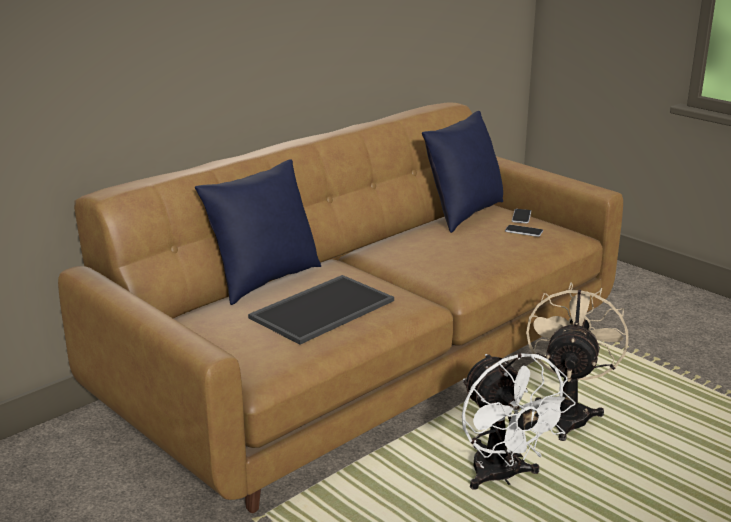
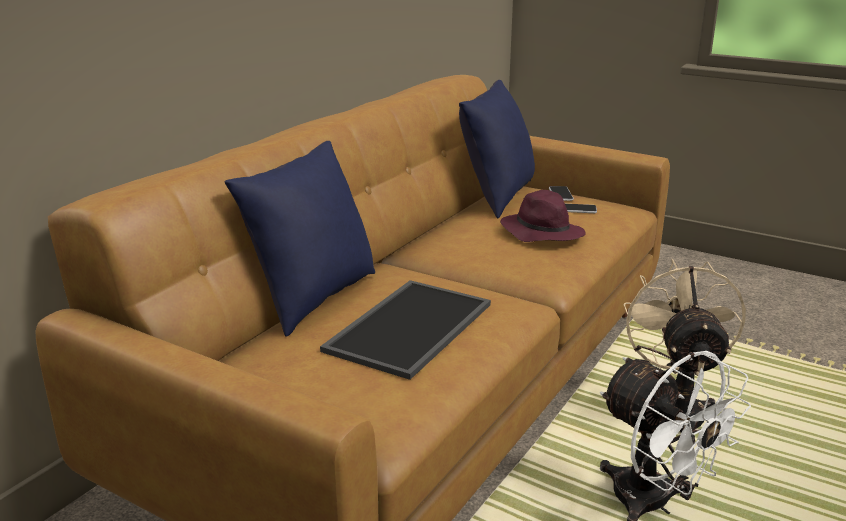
camera: 15 degrees left, 0 degrees up
(477, 248) = (541, 232): none -> purple hat

